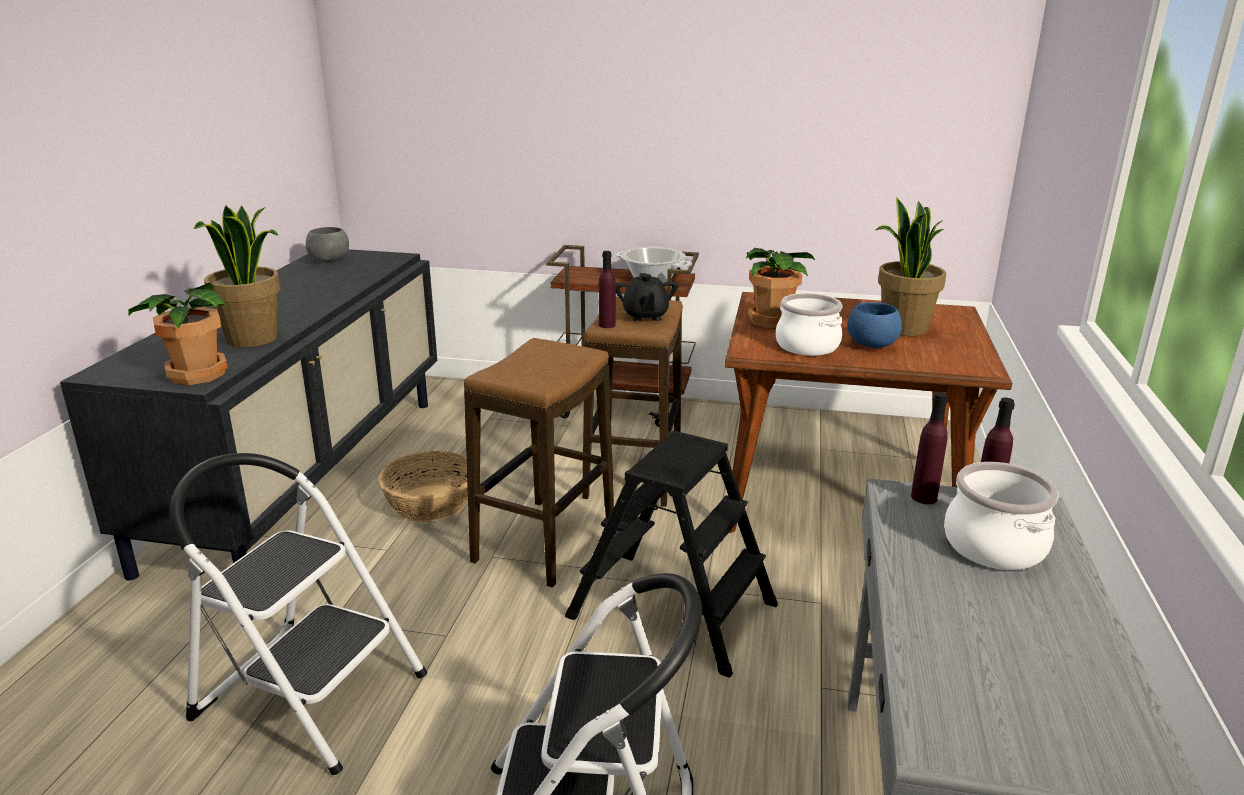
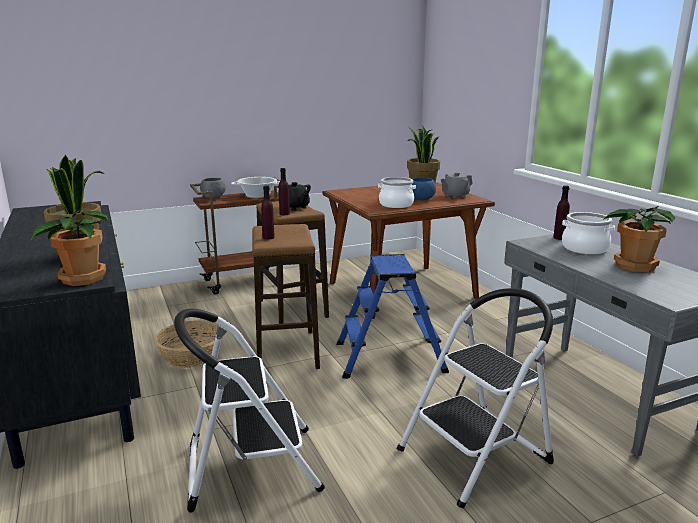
camera: 35 degrees left, 5 degrees down
(330, 261) = (40, 213): grey bowl -> grey bowl (214, 198)
(672, 610) = (390, 357): black step ladder -> blue step ladder
(772, 321) = (361, 198): potted plant -> potted plant (633, 266)
(924, 497) = (537, 241): purple bottle -> purple bottle (268, 237)
(951, 351) = (455, 196): none -> grey teapot

